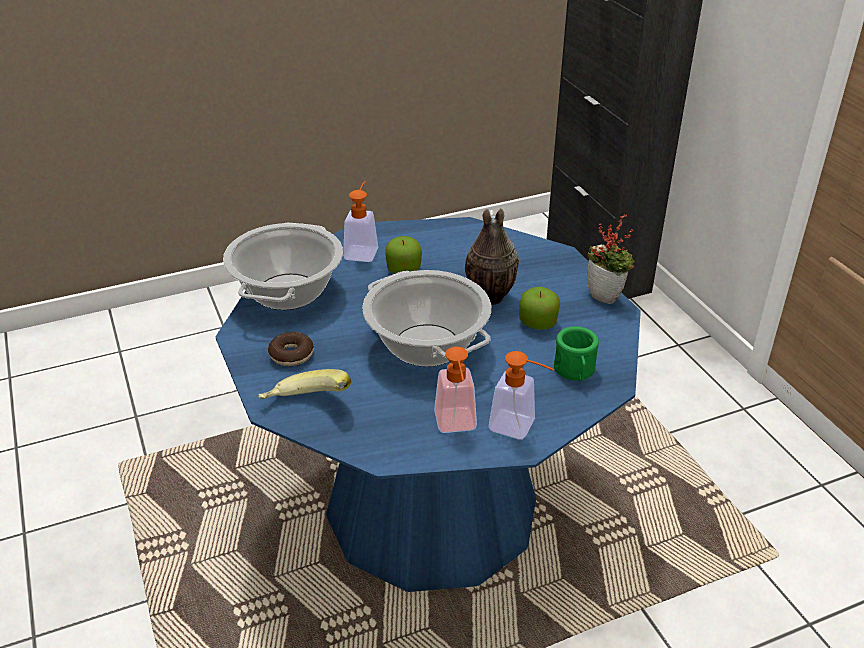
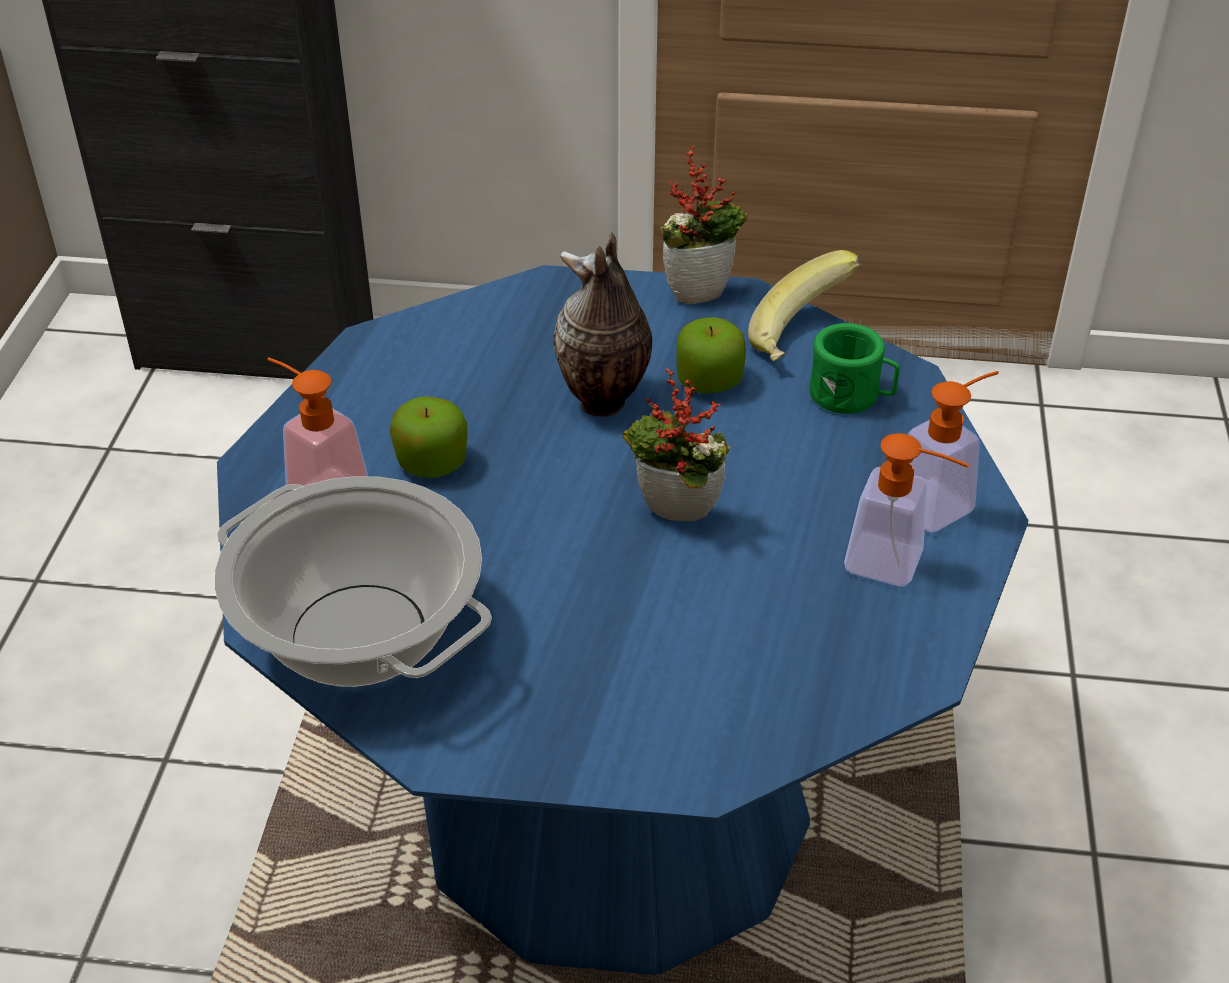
camera: 60 degrees left, 5 degrees up
(291, 355) = (565, 696): donut -> none
(306, 406) = (730, 726): banana -> banana (802, 338)
(427, 346) = (674, 518): cooking pot -> potted plant

